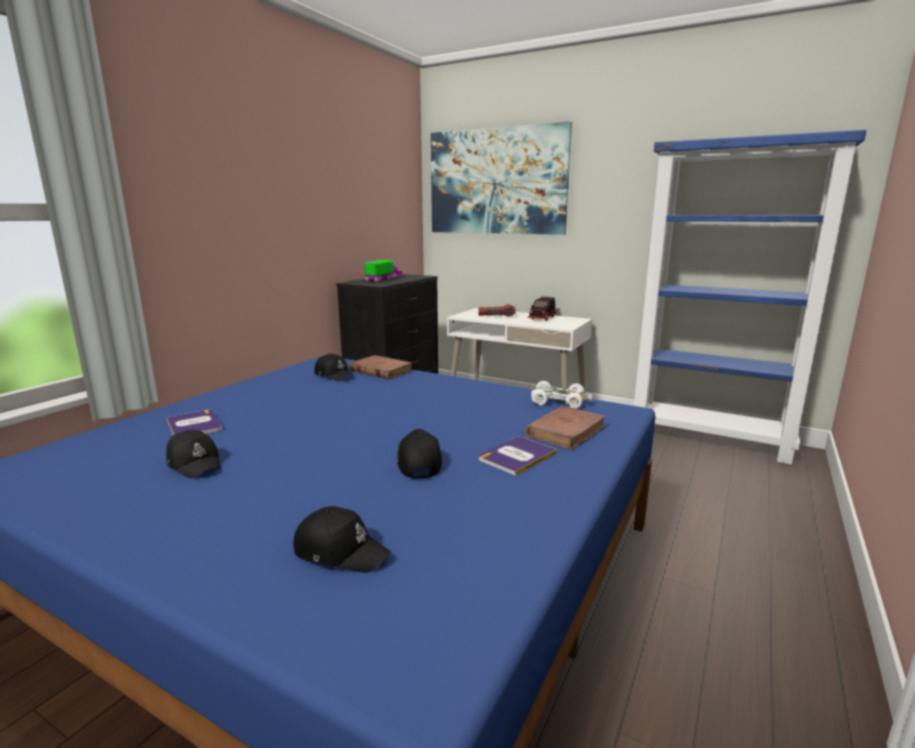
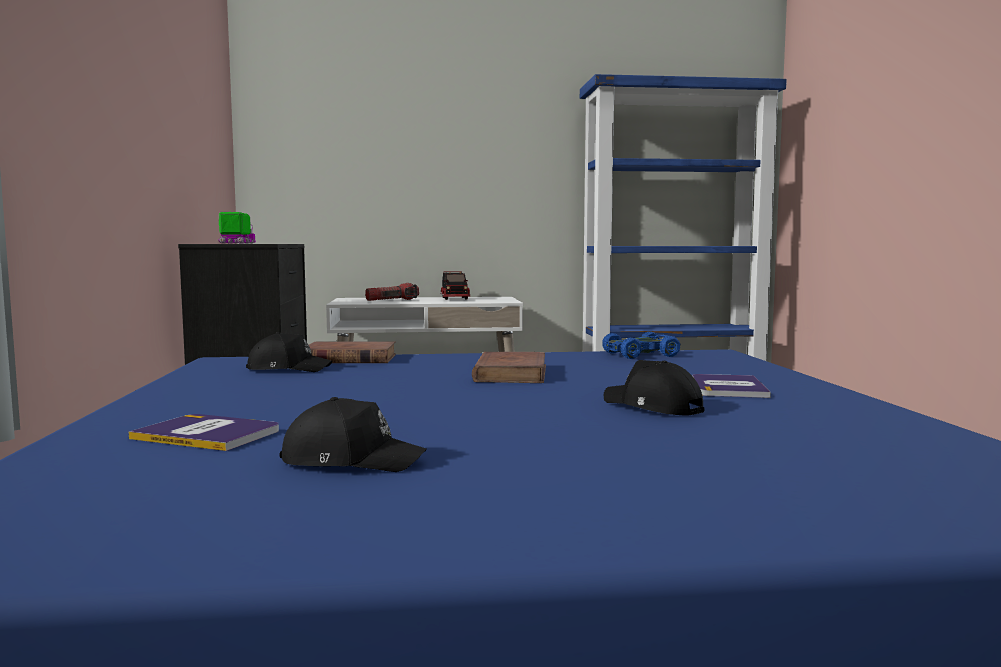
camera: 35 degrees left, 10 degrees down
(340, 551) = (801, 470): black cap -> none
(496, 182) = (361, 117): picture -> none
(559, 401) = (641, 354): white toy car -> blue toy car
(566, 431) = (714, 369): brown book -> brown book (511, 374)

